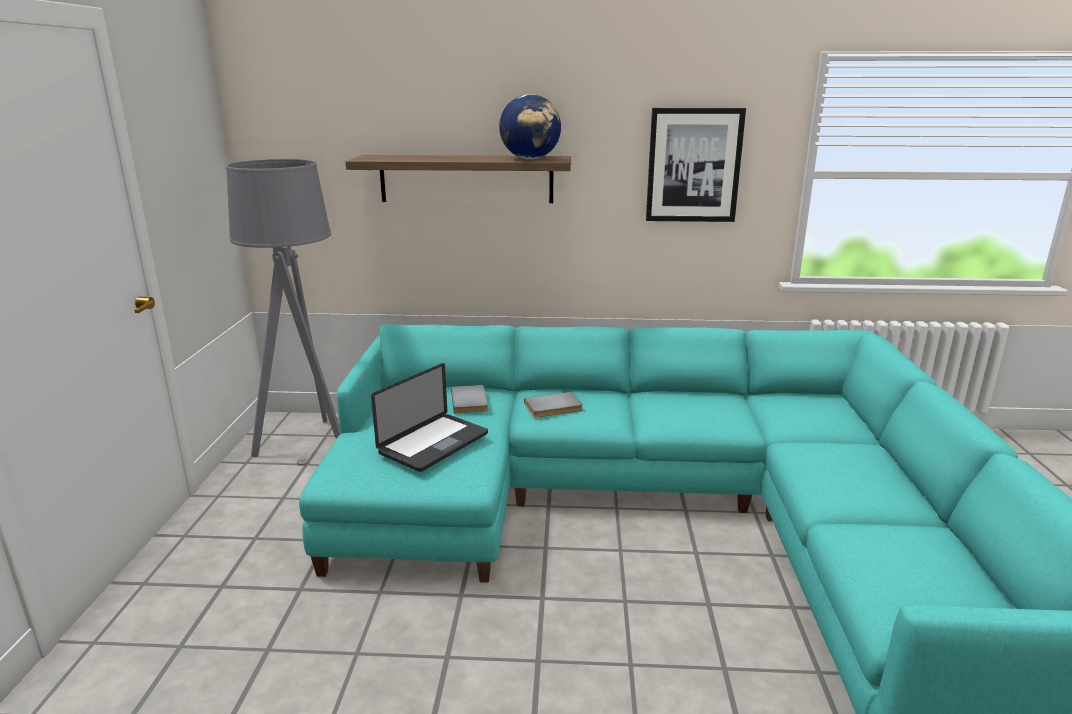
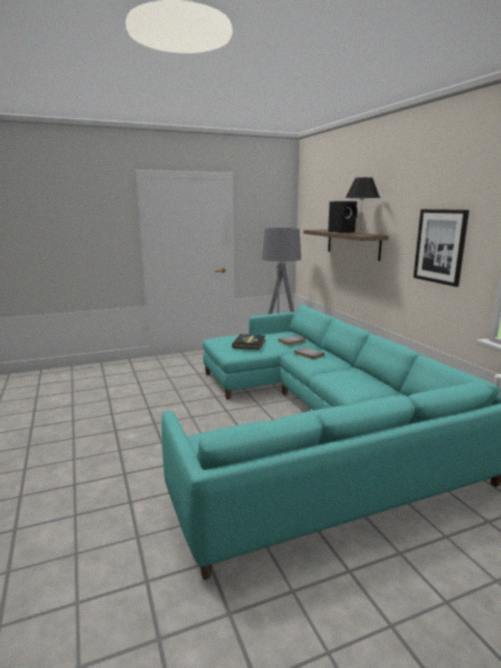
camera: 65 degrees right, 5 degrees down
(434, 443) = (249, 343): laptop -> book
(459, 157) = (342, 232): none -> black speaker
(530, 159) = (360, 234): globe -> black table lamp

